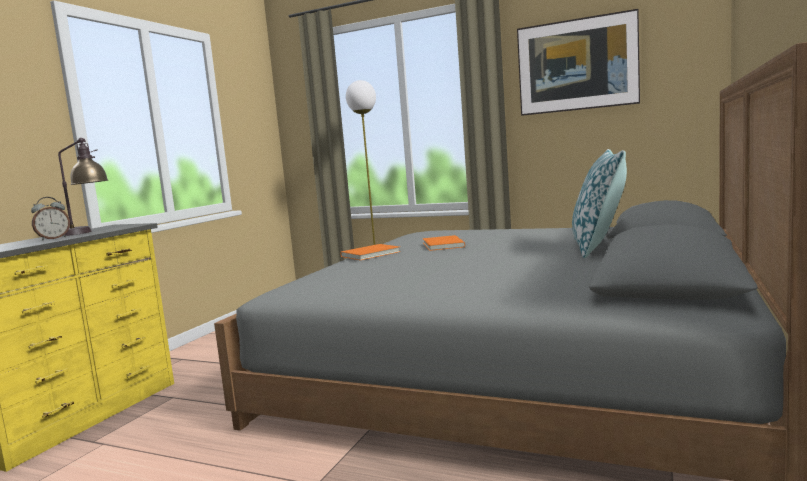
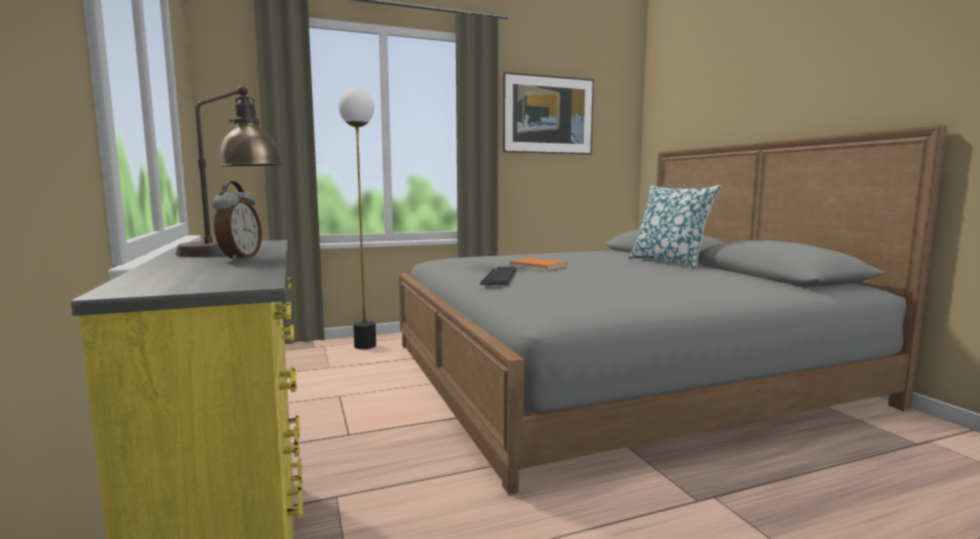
camera: 45 degrees left, 0 degrees up
(372, 254) = (500, 277): orange book -> keyboard

